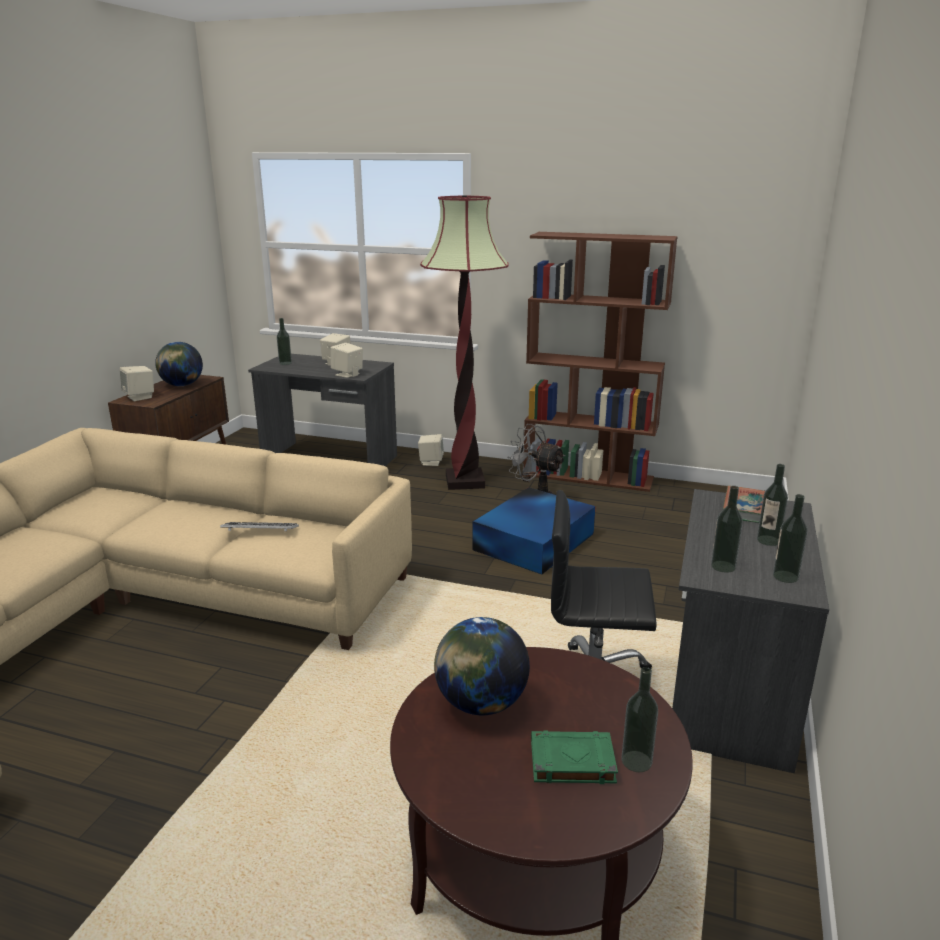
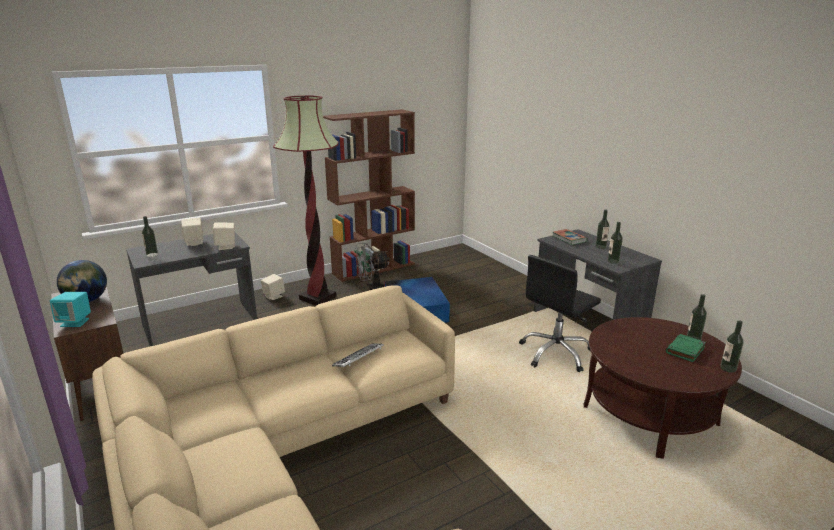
camera: 50 degrees left, 0 degrees up
(140, 397) = (75, 322): beige speaker -> turquoise speaker
(480, 703) = (630, 353): globe -> none
(785, 576) = (632, 256): bottle -> bottle (728, 368)

